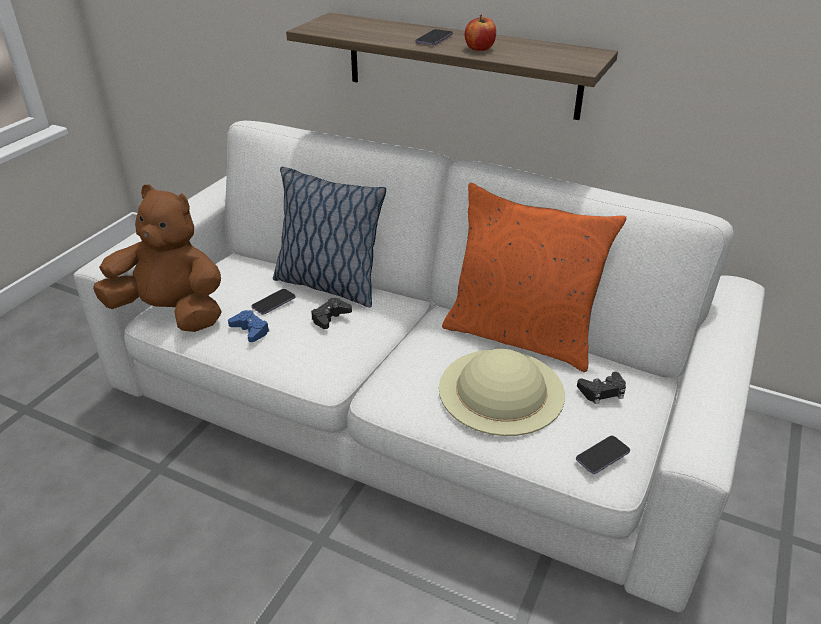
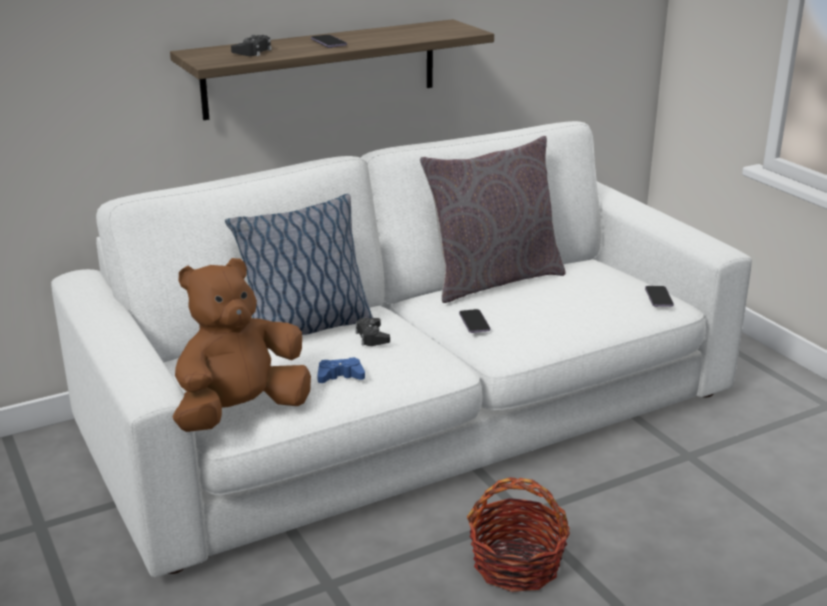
camera: 55 degrees left, 10 degrees down
(246, 566) = (516, 565): none -> basket
(273, 303) = (311, 354): phone -> phone (474, 322)
(479, 48) = (379, 39): apple -> none
(501, 390) = (558, 302): beige hat -> none
(520, 335) = (492, 280): orange pillow -> grey pillow
(602, 391) = (597, 274): black game controller -> black game controller (252, 51)

